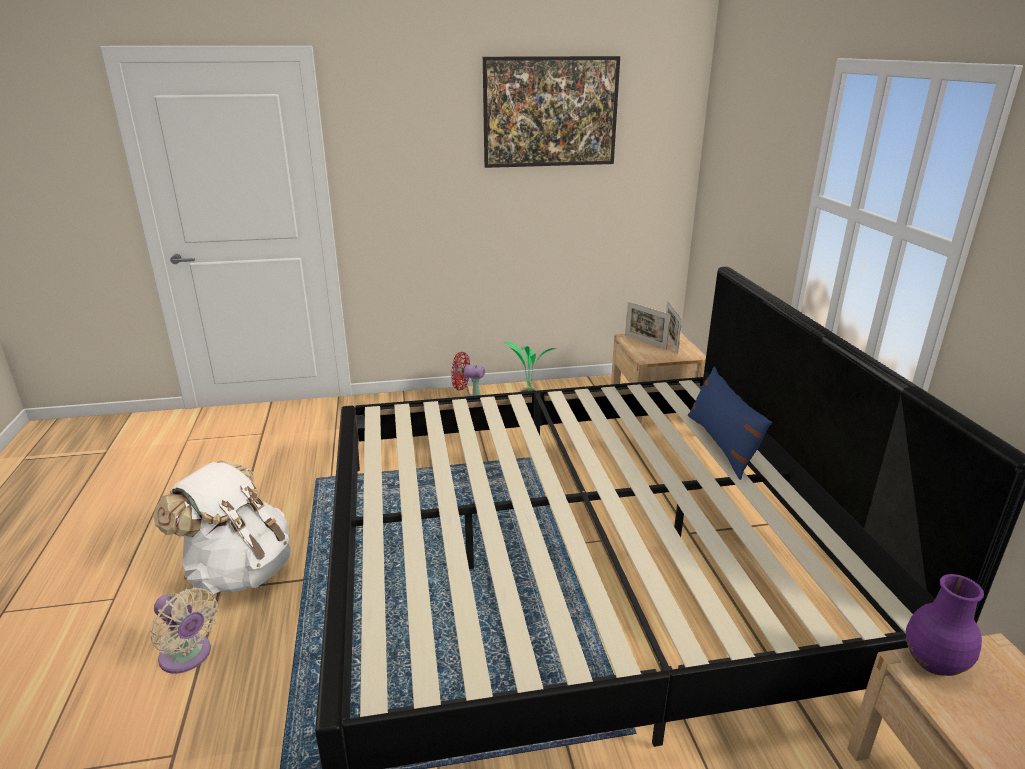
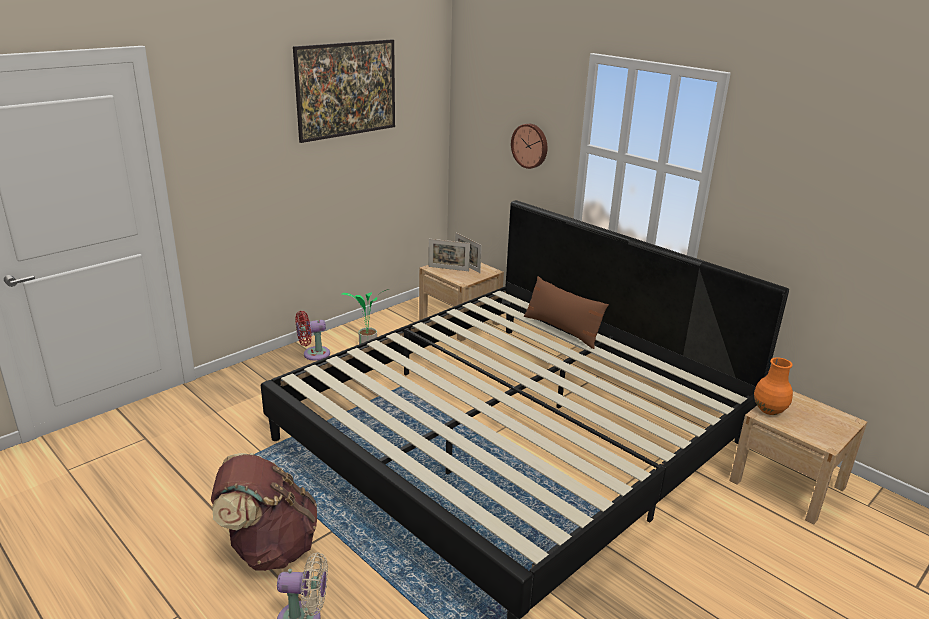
camera: 35 degrees left, 0 degrees up
(239, 571) = (269, 548): white backpack -> brown backpack
(722, 444) = (562, 330): blue pillow -> brown pillow
(763, 197) = (530, 145): none -> wall clock
(933, 663) = (769, 410): purple vase -> orange vase

